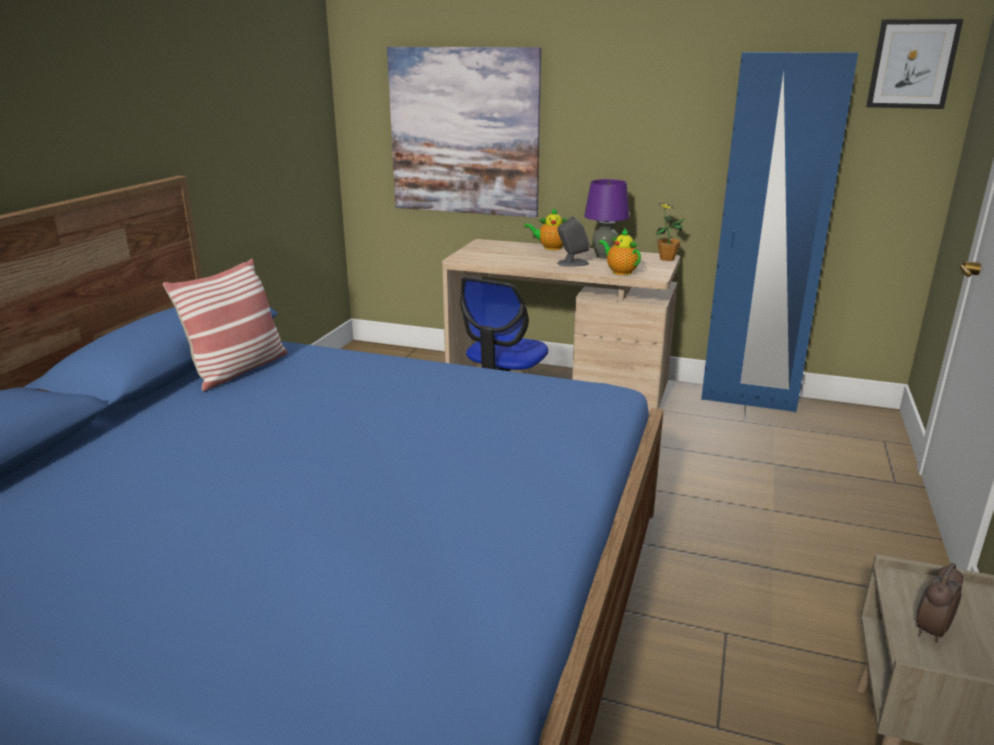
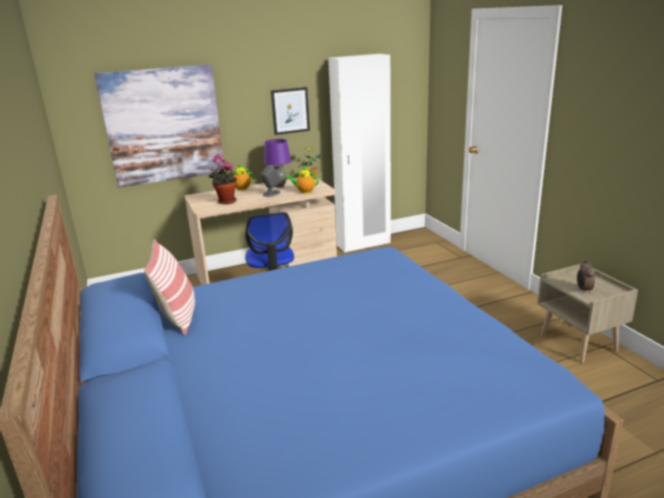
camera: 40 degrees left, 0 degrees up
(499, 258) = (225, 202): none -> potted plant
(748, 399) = (363, 244): blue wardrobe -> white wardrobe
(912, 64) = (403, 57): picture -> picture (290, 110)

